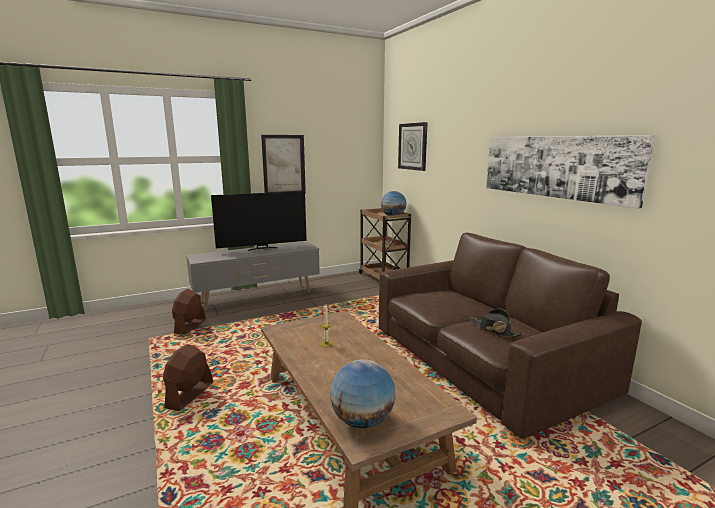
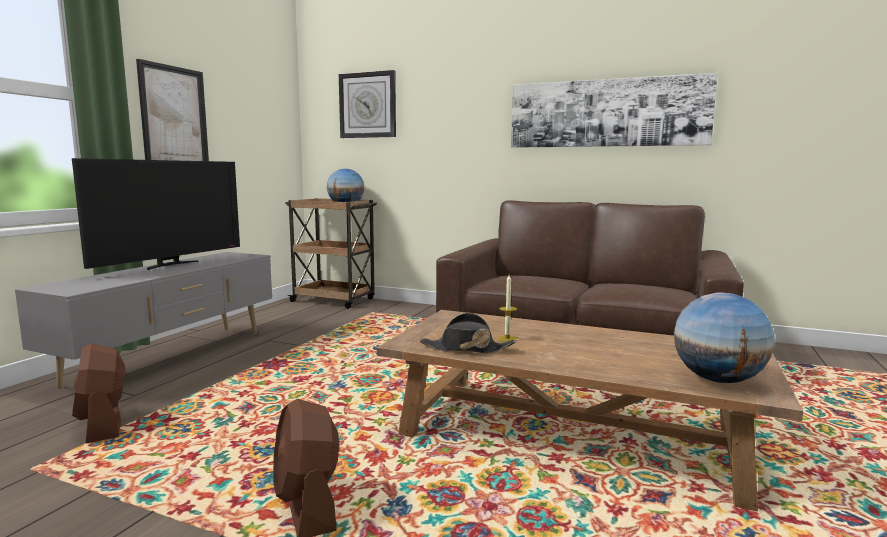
camera: 40 degrees left, 5 degrees down
(494, 330) = (636, 286): black hat -> black hat (466, 348)

